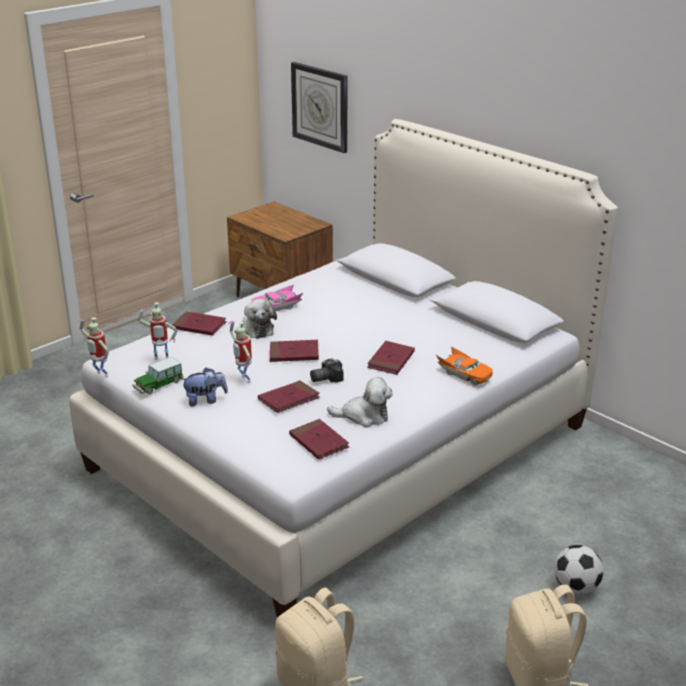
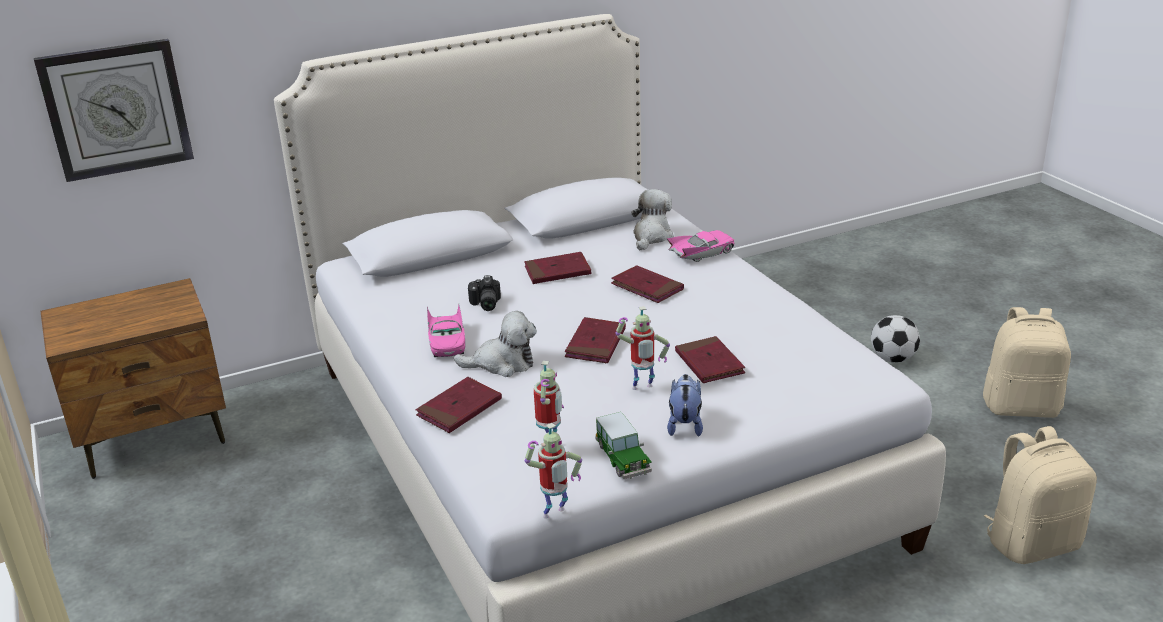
camera: 70 degrees left, 0 degrees up
(319, 442) = (818, 356): red book -> red book (557, 271)
(325, 378) = (668, 333): camera -> camera (484, 304)
(364, 416) = (769, 322): plush toy -> plush toy (651, 236)
(464, 374) = (701, 253): orange toy car -> pink toy car

